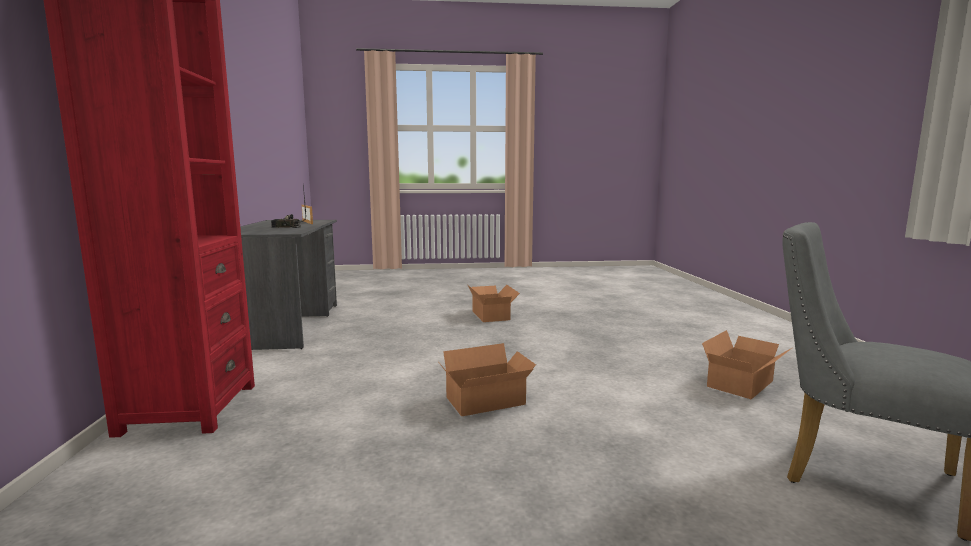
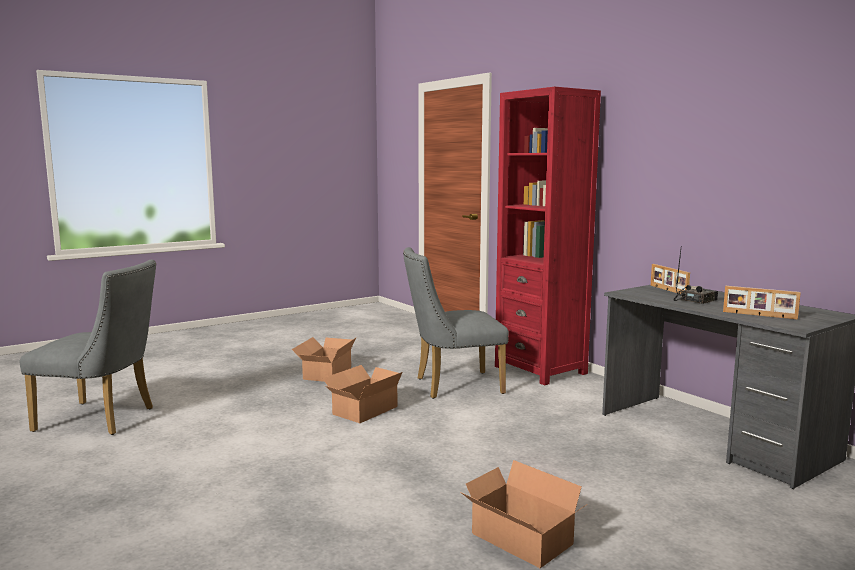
camera: 150 degrees right, 0 degrees up
(255, 231) = (667, 290): none -> picture frame
(340, 411) = (452, 386): none -> grey chair
(743, 384) = (117, 478): cardboard box -> cardboard box (325, 373)

